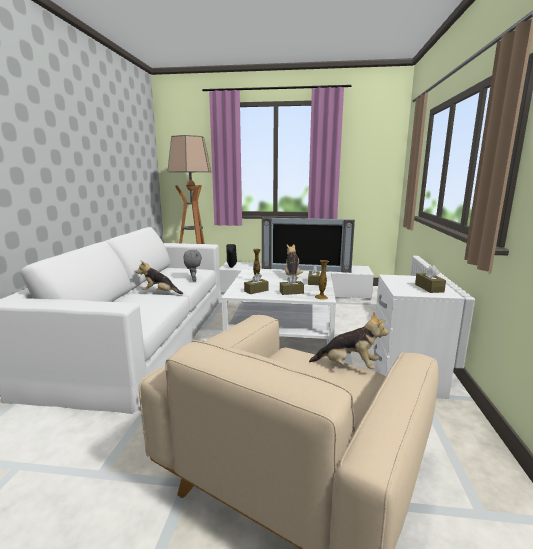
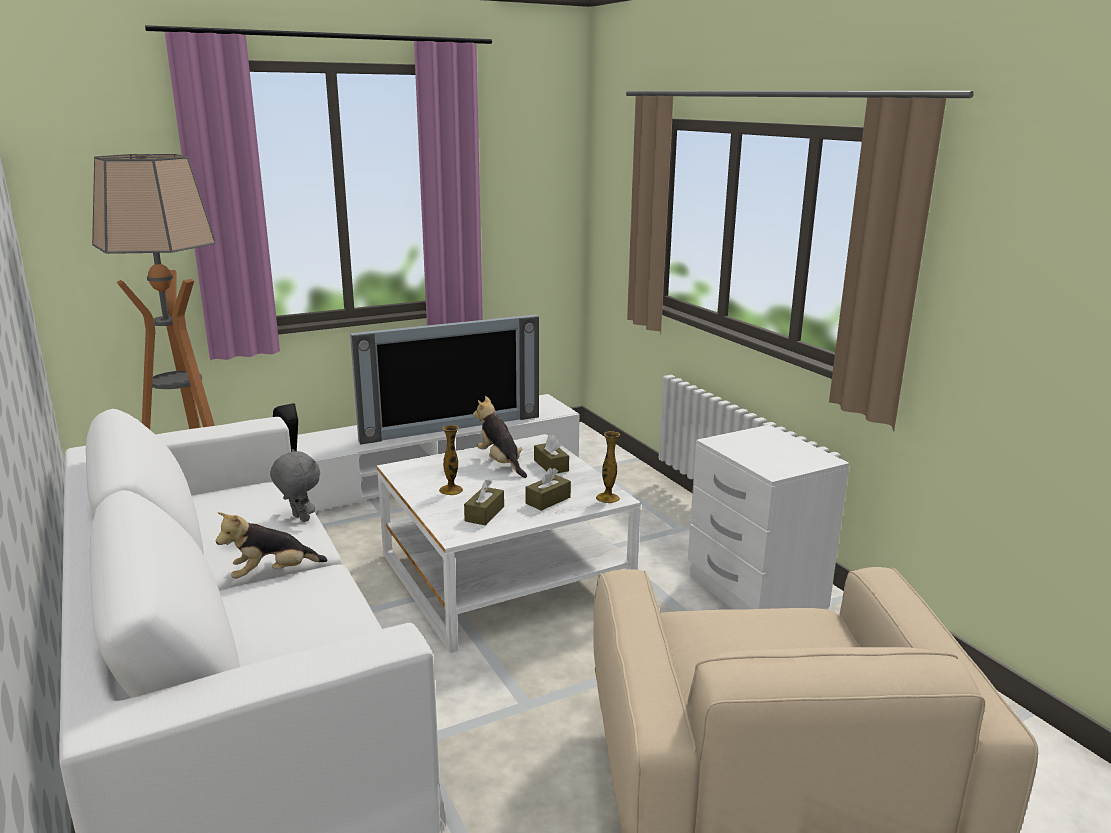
camera: 35 degrees left, 5 degrees up
(348, 366) = (785, 613): plush toy -> none
(429, 288) = (792, 453): brown tissue box -> none

